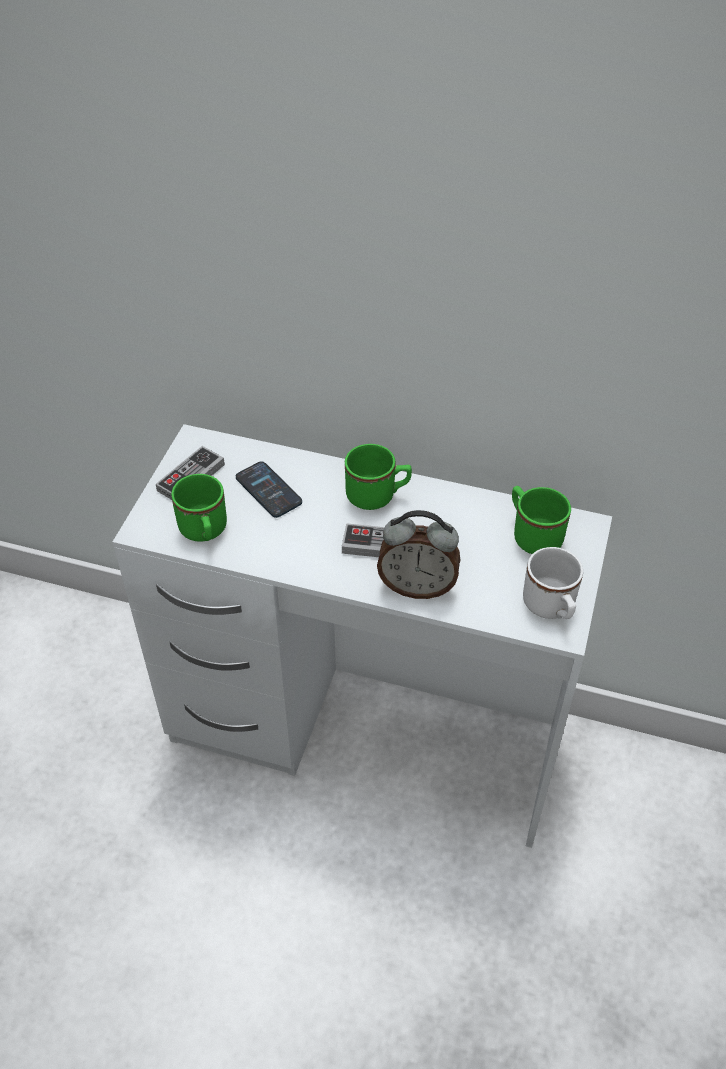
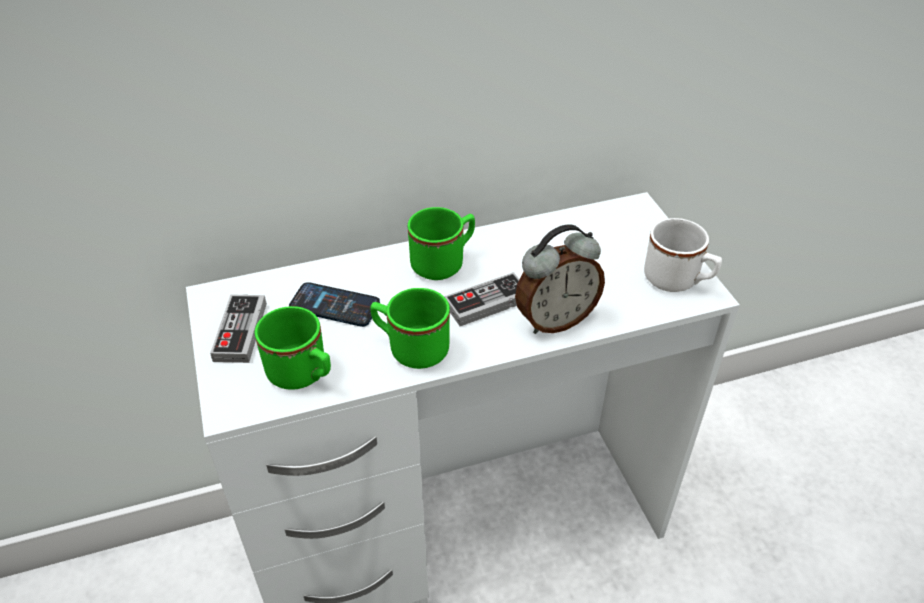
camera: 35 degrees left, 5 degrees down
(532, 534) = (604, 233): green mug -> green mug (411, 348)

